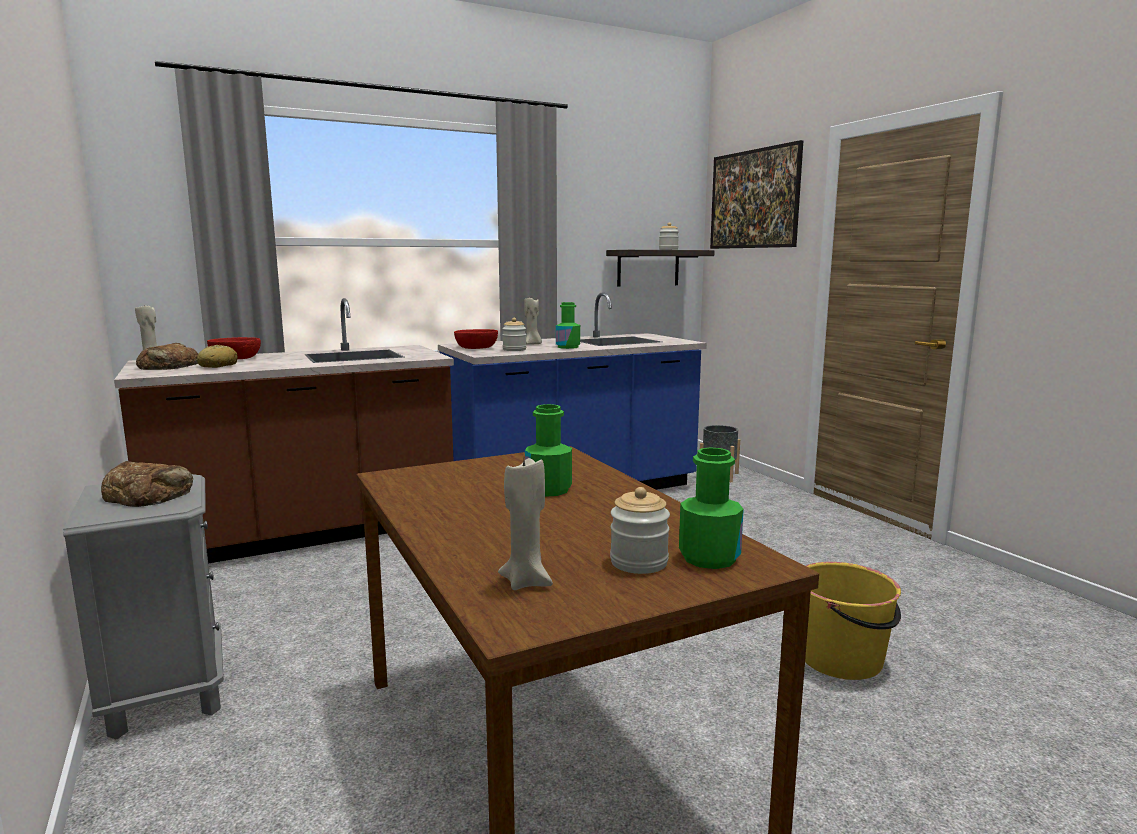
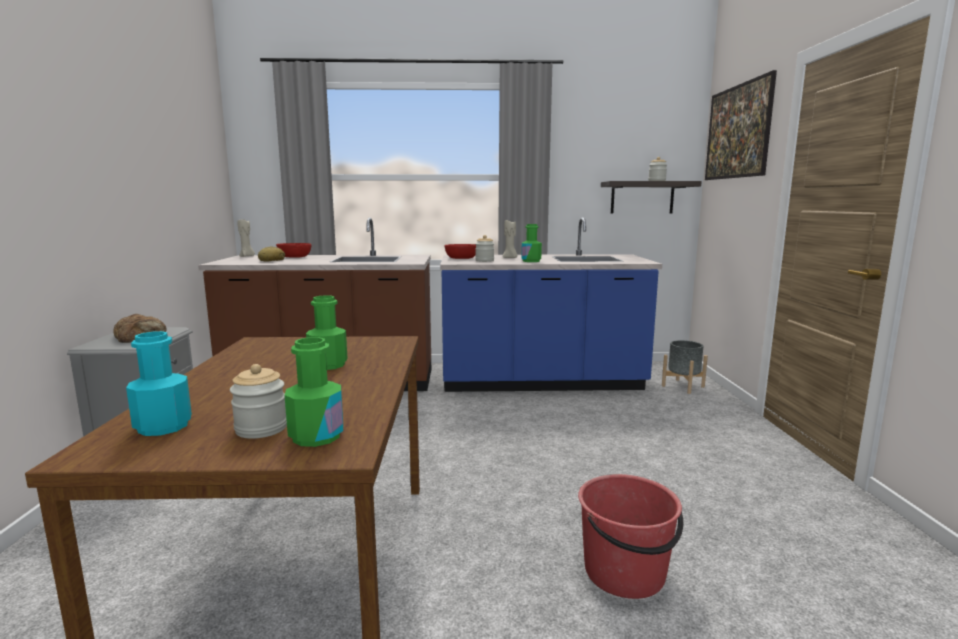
camera: 25 degrees right, 0 degrees up
(169, 366) = (247, 259): bread -> none
(526, 582) = (163, 426): beige candle -> turquoise bottle
(841, 659) = (625, 573): yellow bucket -> red bucket

